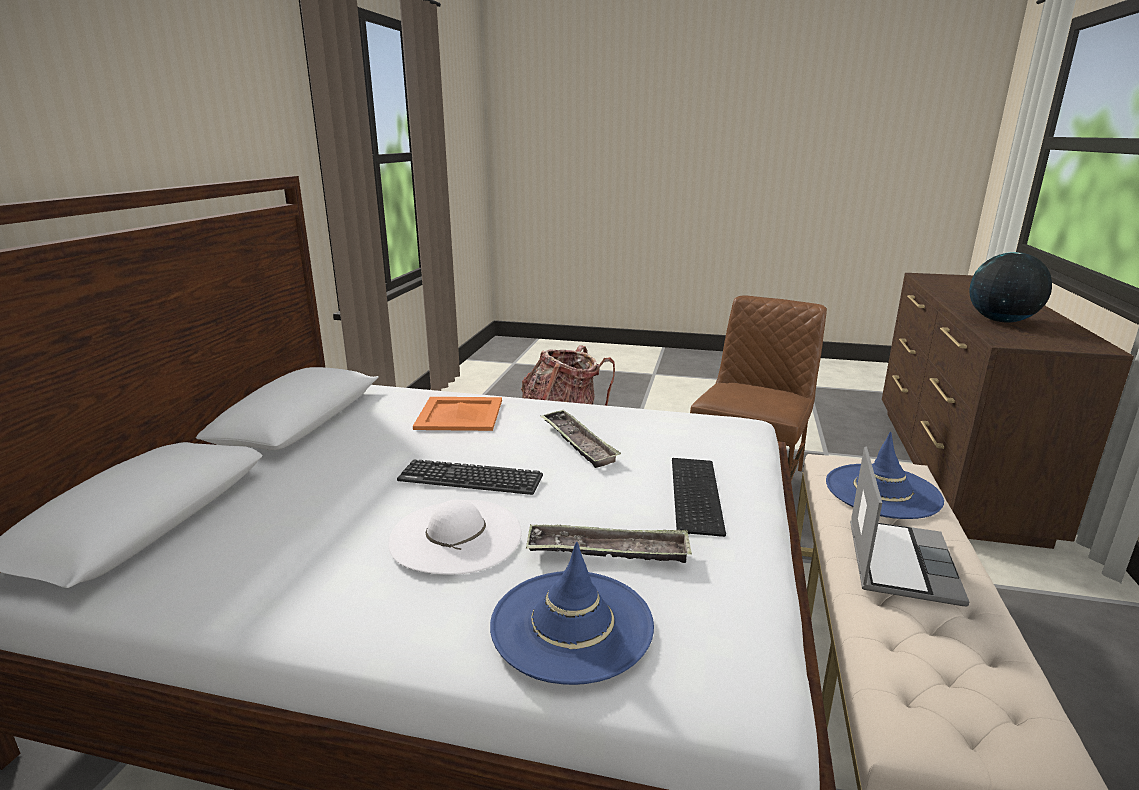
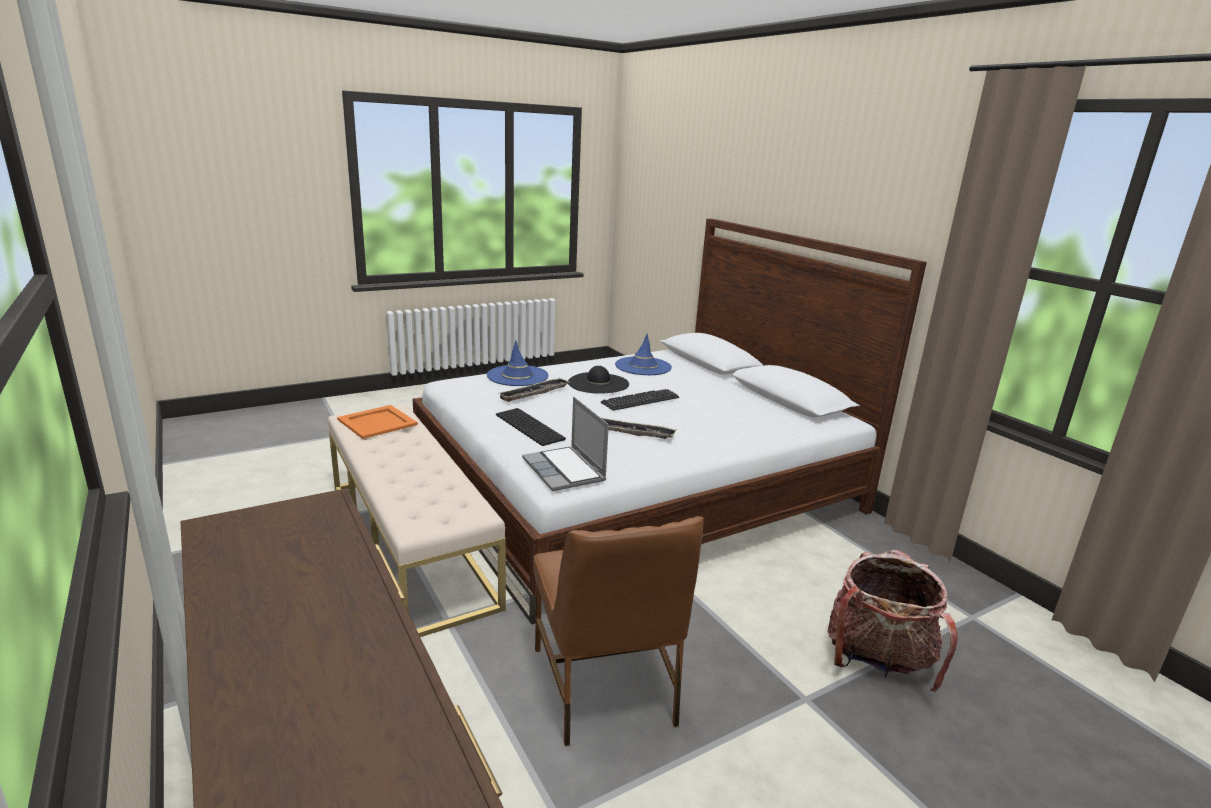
camera: 135 degrees right, 0 degrees up
(456, 536) = (598, 383): white hat -> black hat
(460, 414) = (730, 427): orange tray -> orange tray (376, 422)
(882, 491) = (429, 496): blue hat -> blue hat (643, 366)
(899, 562) = (409, 456): laptop -> laptop (565, 470)
(1001, 321) = (316, 566): globe -> none

